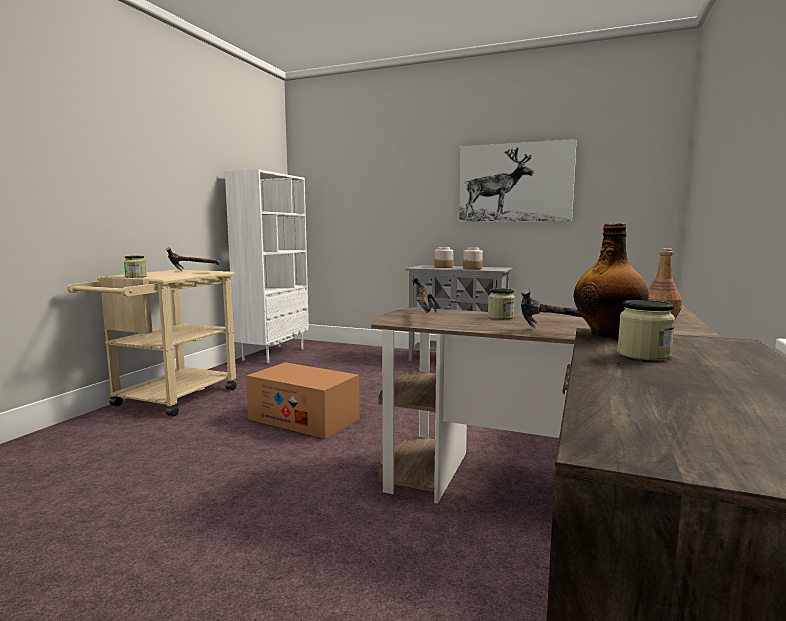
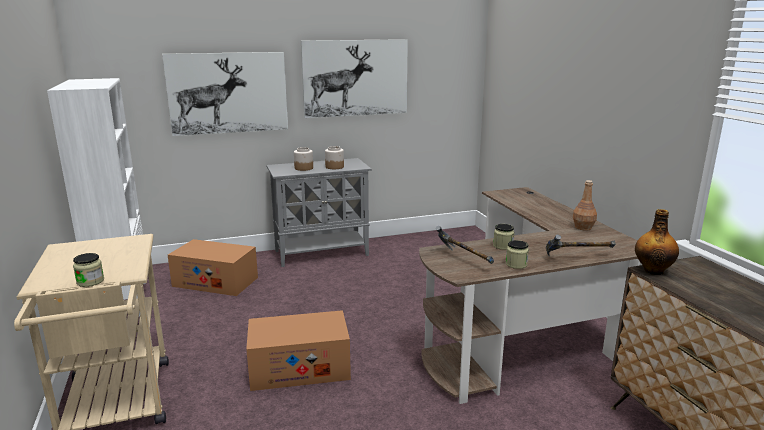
camera: 40 degrees left, 10 degrees up
(193, 272) = (109, 247): hammer -> none
(345, 358) = (215, 282): none -> cardboard box
(394, 196) = (228, 93): none -> picture
(643, 354) = (702, 288): jar -> jar (516, 264)

